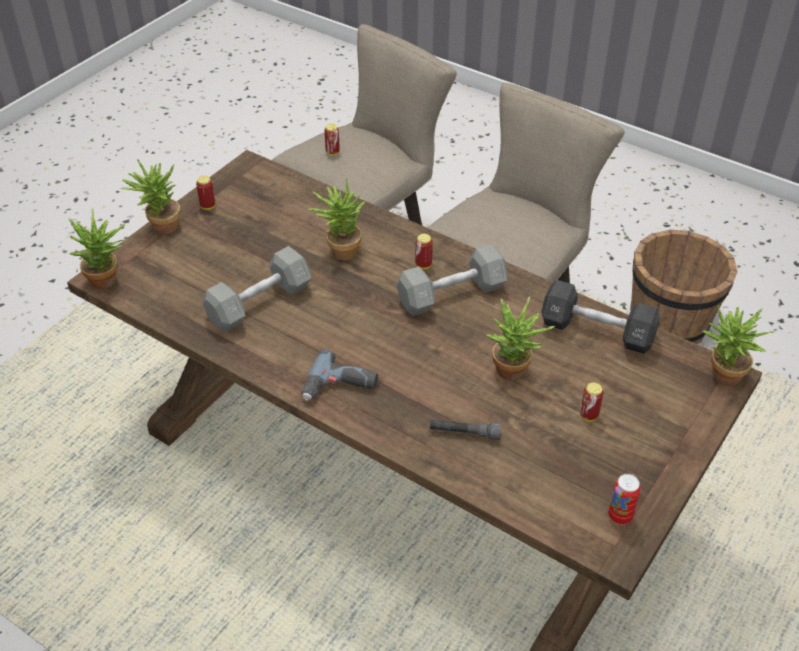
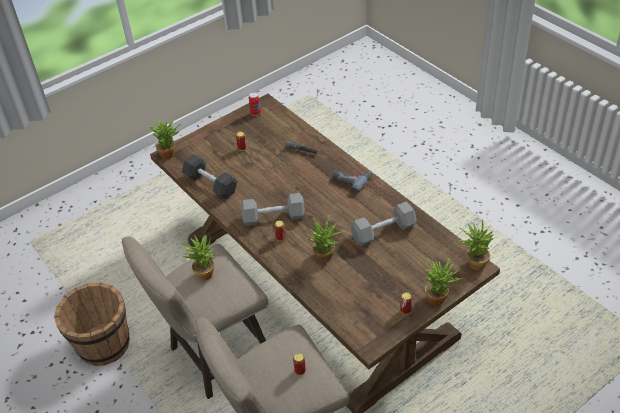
camera: 160 degrees left, 0 degrees up
(514, 374) = (264, 171): potted plant -> potted plant (204, 272)

